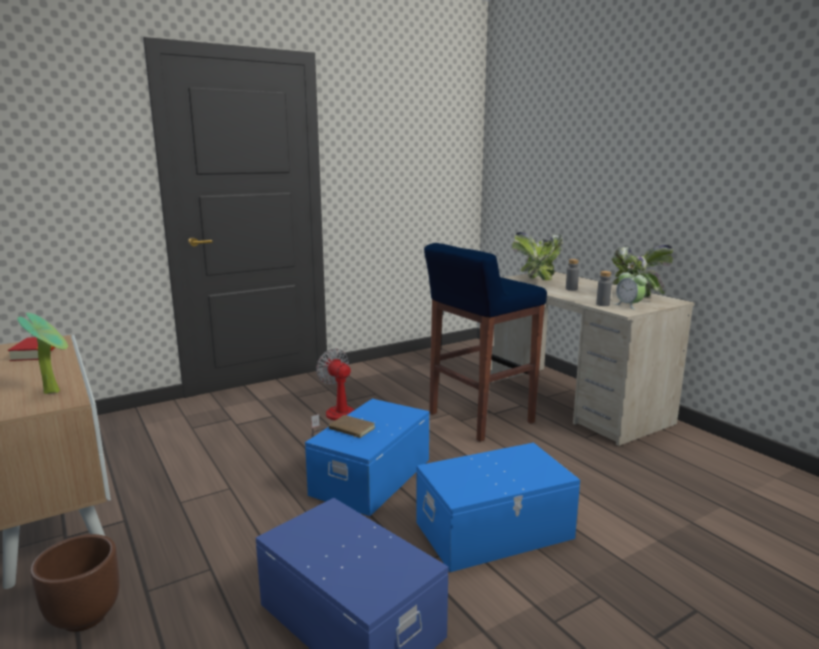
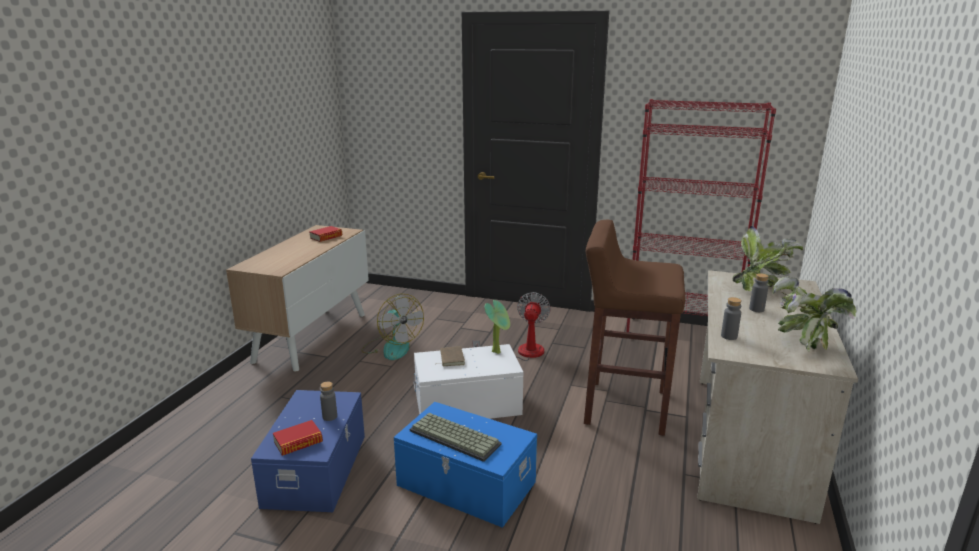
camera: 50 degrees right, 5 degrees up
(54, 391) = (286, 263): potted plant -> potted plant (498, 351)
(85, 616) = (250, 392): brown planter -> none
(194, 472) = (392, 347): none -> fan
(356, 533) = (329, 417): none -> grey bottle
(370, 476) = (467, 403): blue storage box -> white storage box
(381, 574) = (298, 442): none -> book
(420, 359) = (681, 334): none -> red bookcase
(479, 418) = (624, 407): blue stool -> brown stool
(495, 477) = (456, 437): none -> keyboard
(629, 306) = (753, 349): alarm clock -> none

